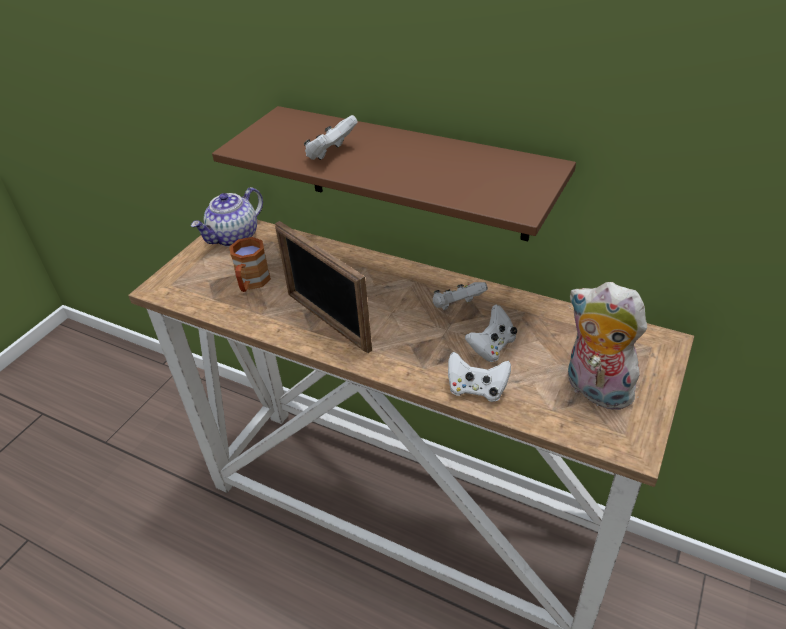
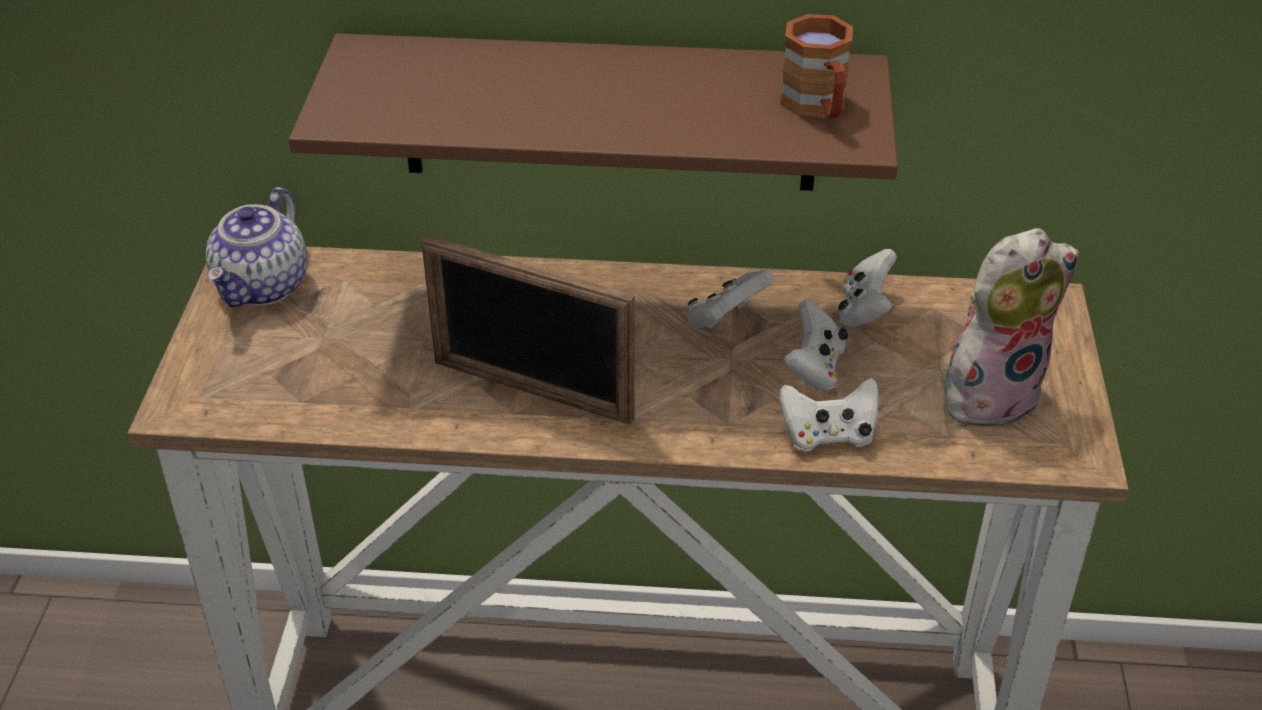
camera: 25 degrees left, 0 degrees up
(251, 283) = (353, 359): brown mug -> brown mug (818, 107)
(331, 153) = (504, 105): white game controller -> white game controller (864, 310)
(594, 390) = (990, 394): plush toy -> plush toy turned 135 degrees clockwise

